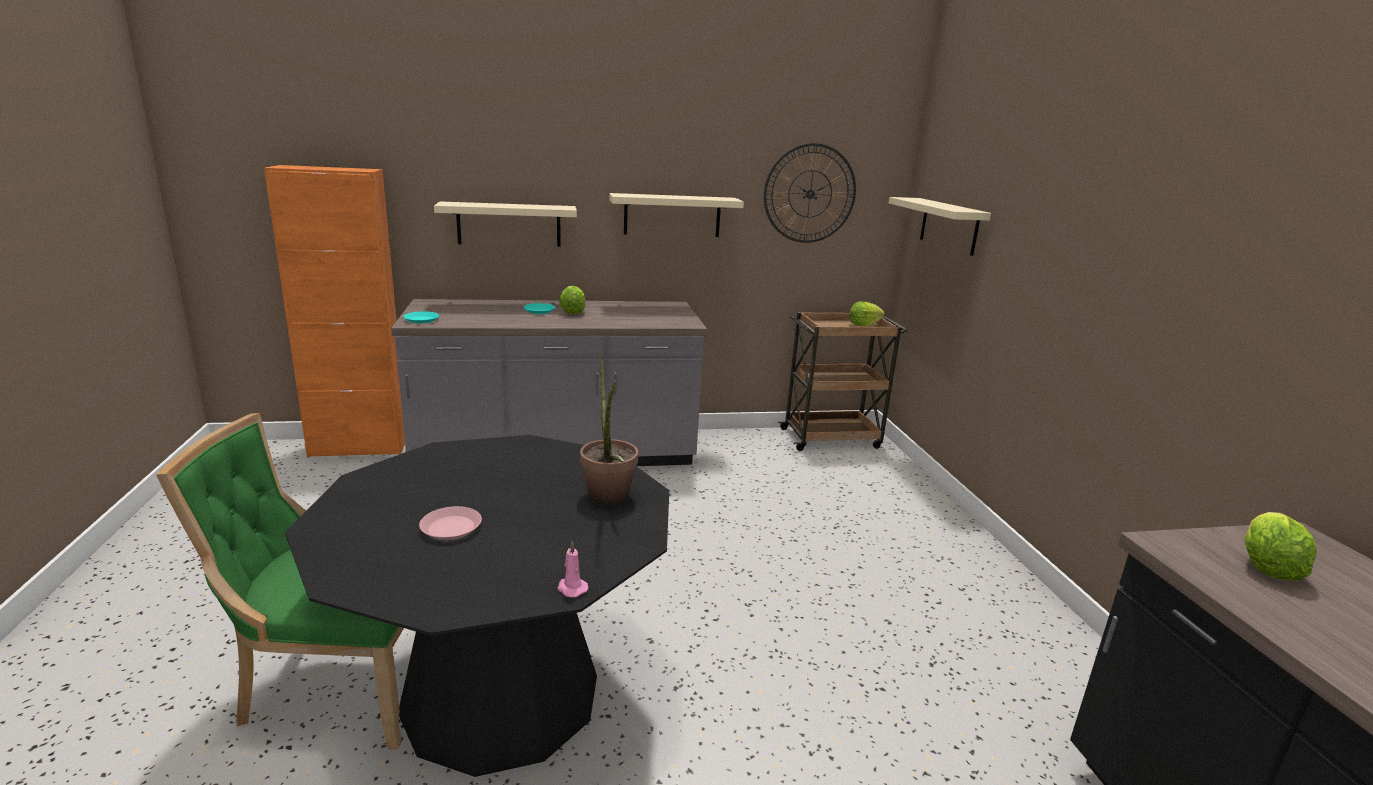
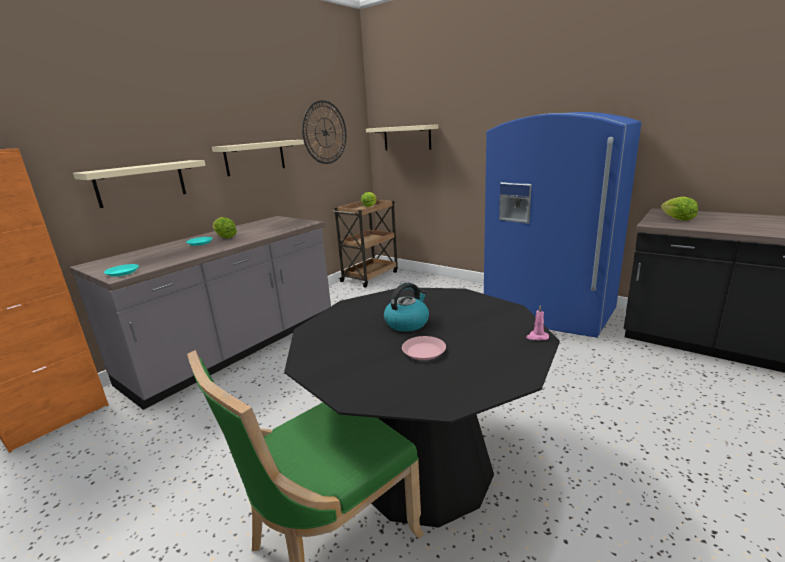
camera: 40 degrees left, 0 degrees up
(515, 492) = (407, 323): none -> kettle
(608, 501) = (456, 303): potted plant -> none
(1012, 635) = (548, 312): none -> blue fridge

